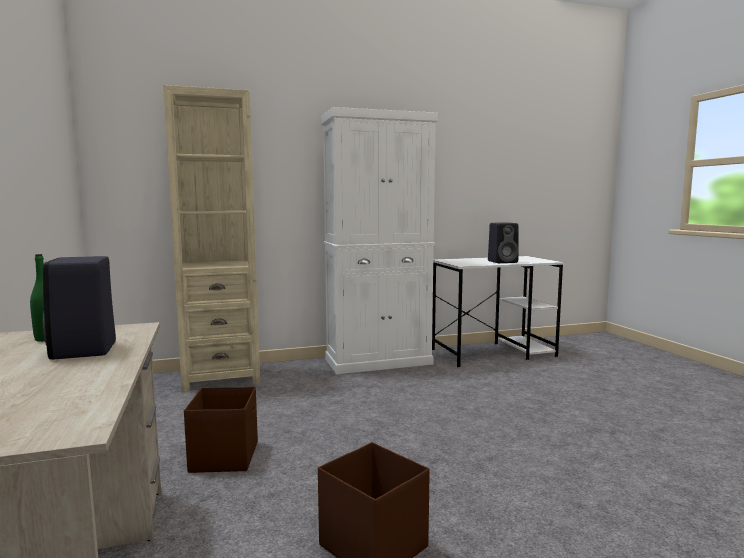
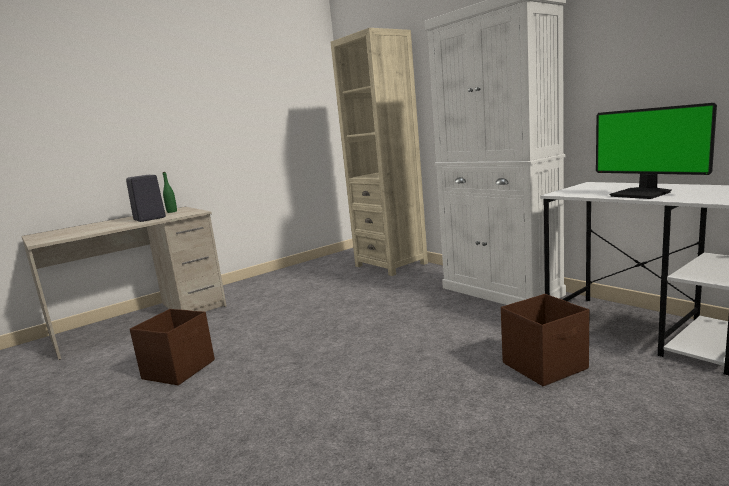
camera: 70 degrees right, 5 degrees up
(225, 456) = (271, 305): brown storage box -> brown storage box (545, 366)
(503, 262) = (642, 194): black speaker -> monitor

